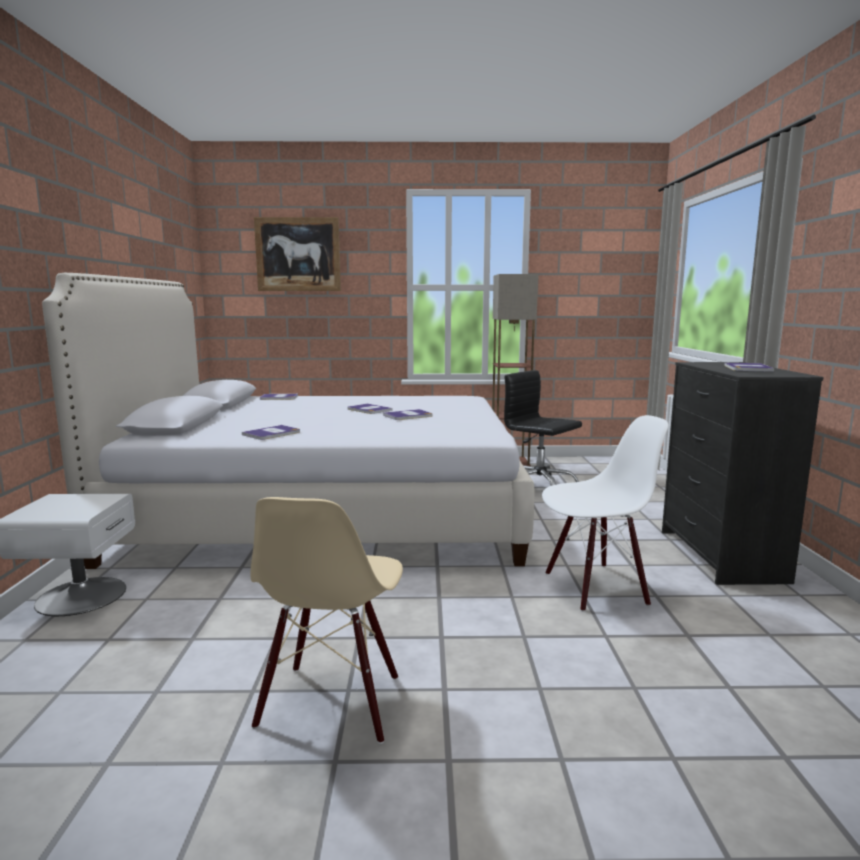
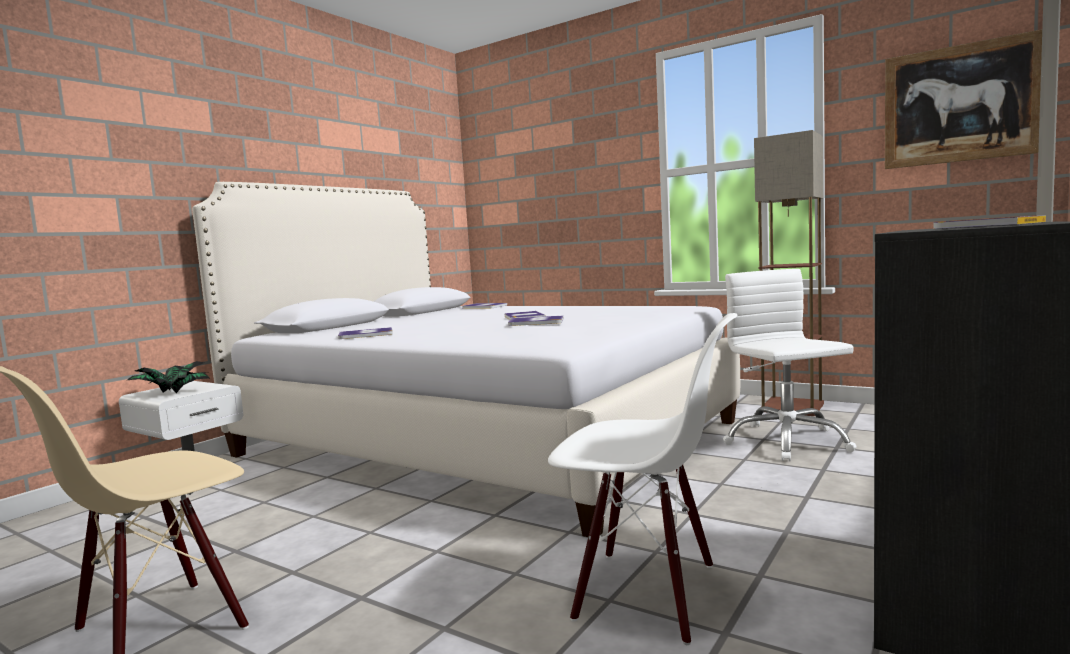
camera: 35 degrees right, 5 degrees down
(70, 509) = (171, 393): none -> potted plant
(298, 254) = (545, 151): picture -> picture (959, 104)
(538, 487) = (786, 441): black office chair -> white office chair

